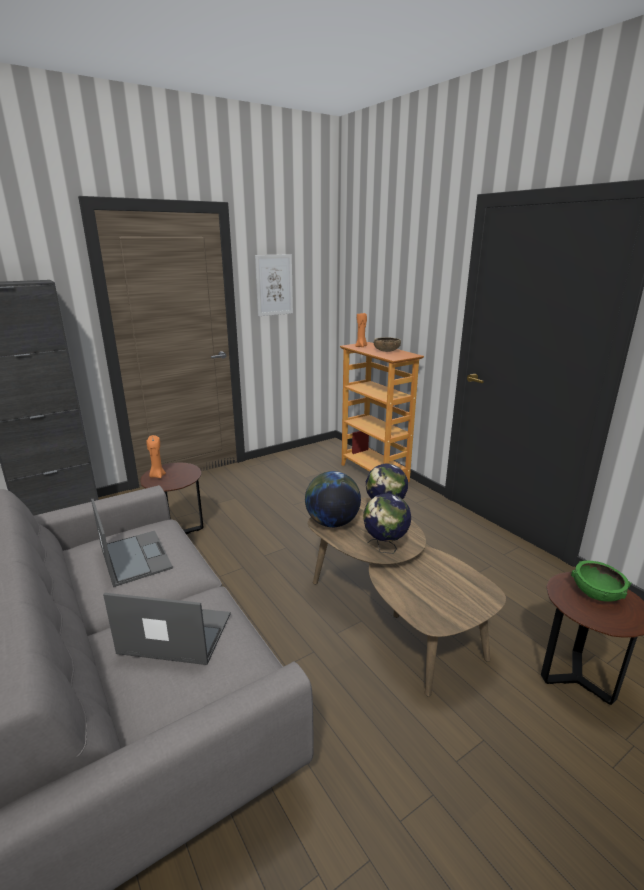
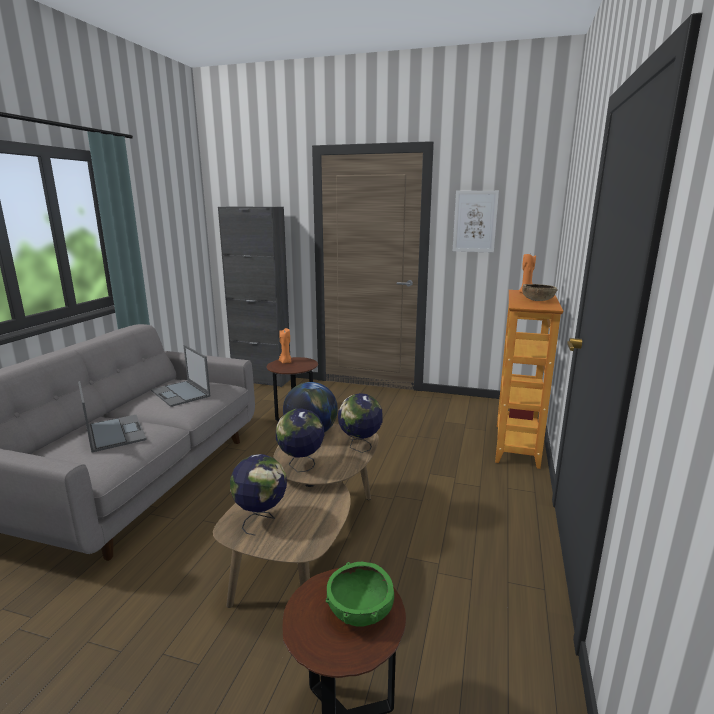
camera: 50 degrees right, 5 degrees down
(134, 557) = (181, 393): laptop -> laptop turned 120 degrees clockwise
(432, 601) = (261, 519): none -> globe

